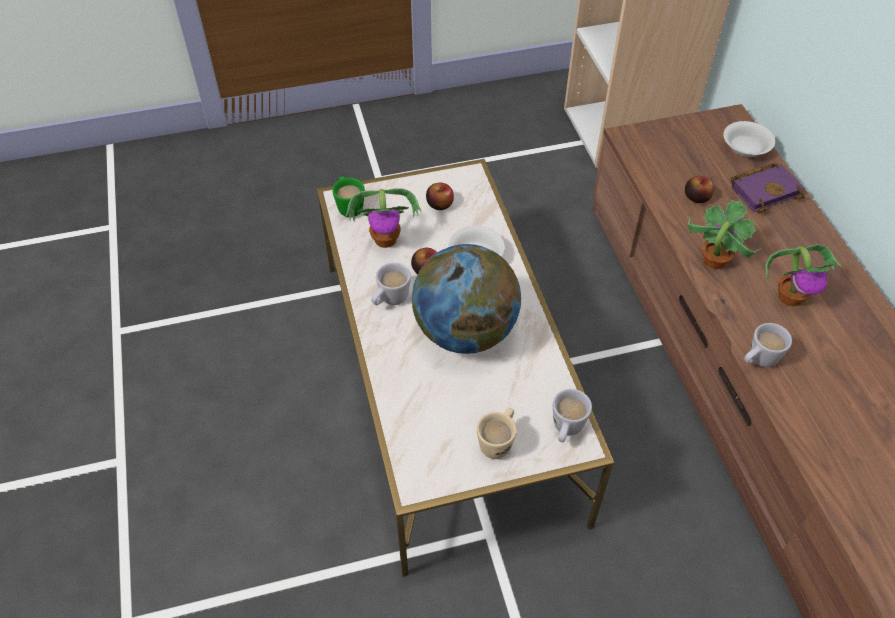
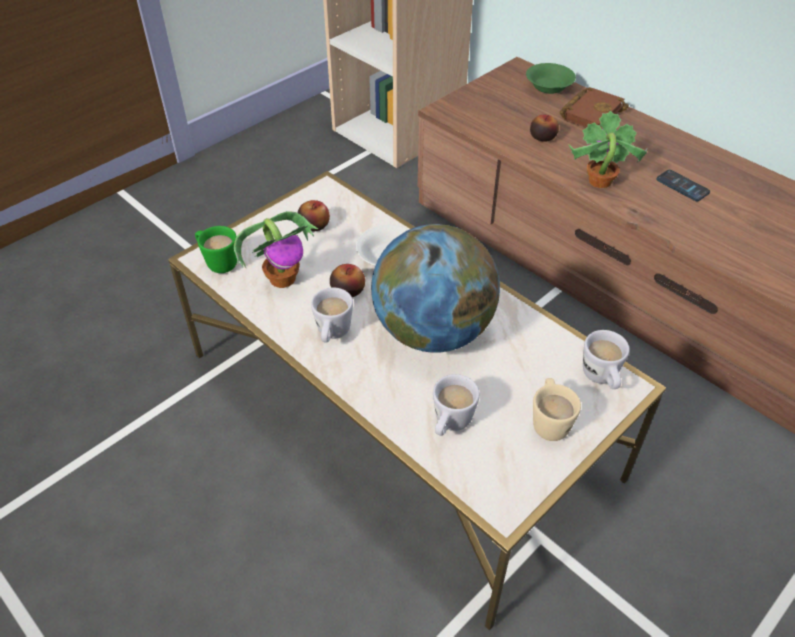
camera: 30 degrees left, 5 degrees down
(745, 148) = (548, 87): white bowl -> green bowl
(758, 360) = (703, 246): white mug -> white mug (450, 425)
(765, 190) = (591, 113): purple book -> brown book
(790, 297) = (682, 186): potted plant -> phone

